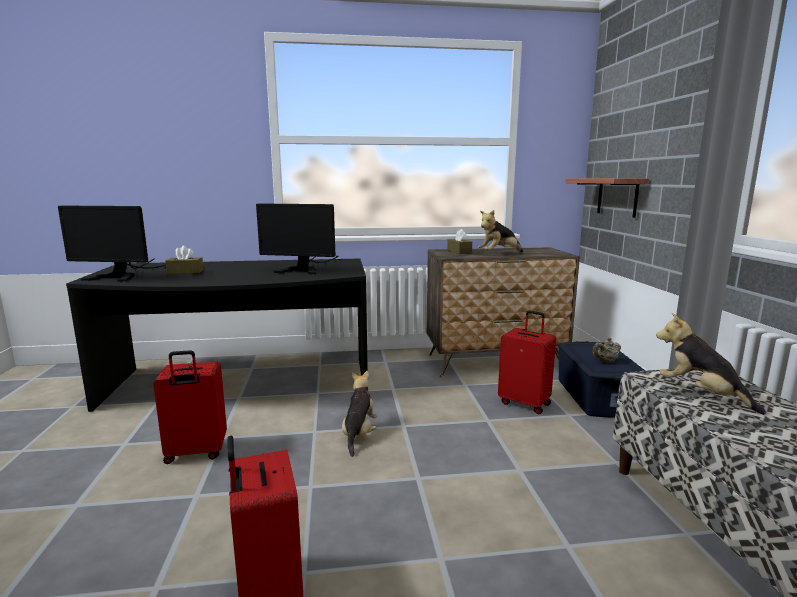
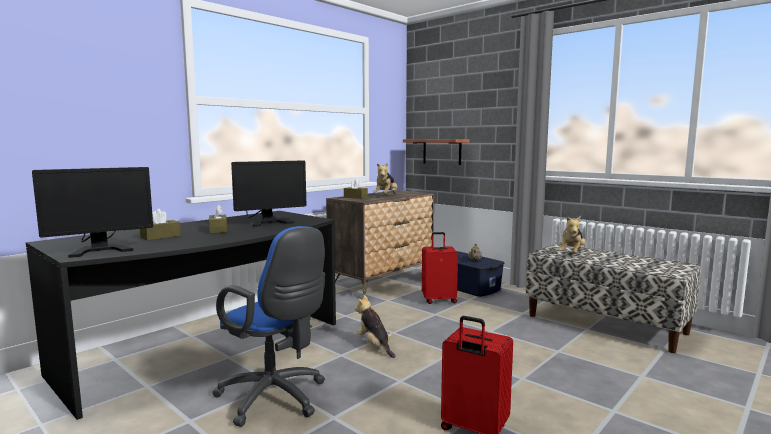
camera: 40 degrees left, 5 degrees down
(196, 453) = (276, 399): red suitcase -> blue office chair
(238, 272) = (218, 230): none -> brown tissue box
(701, 394) = (572, 254): plush toy -> plush toy turned 75 degrees counterclockwise

